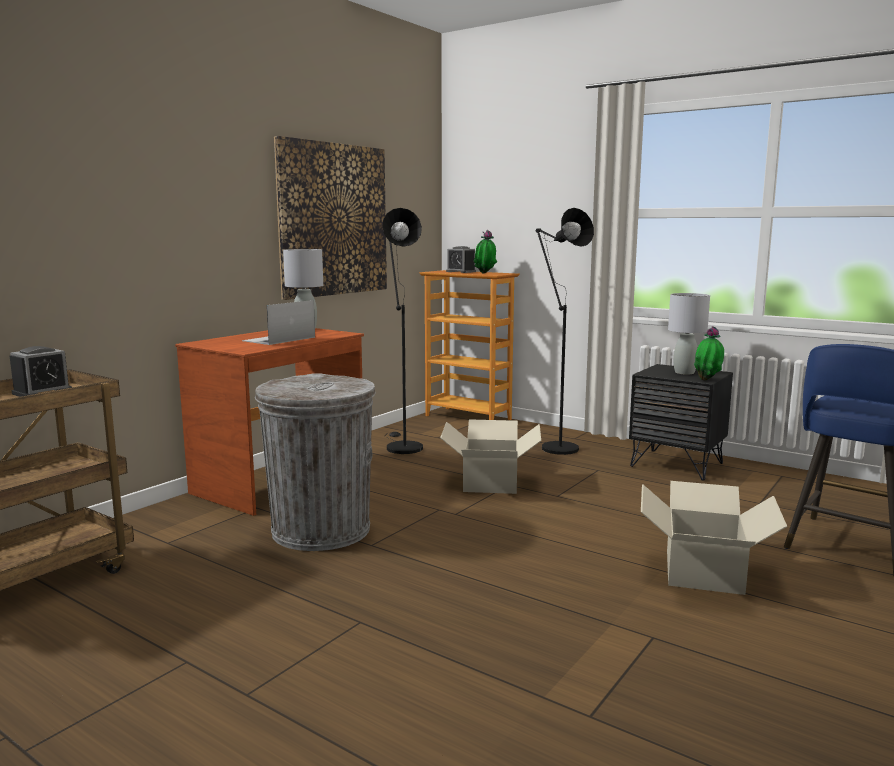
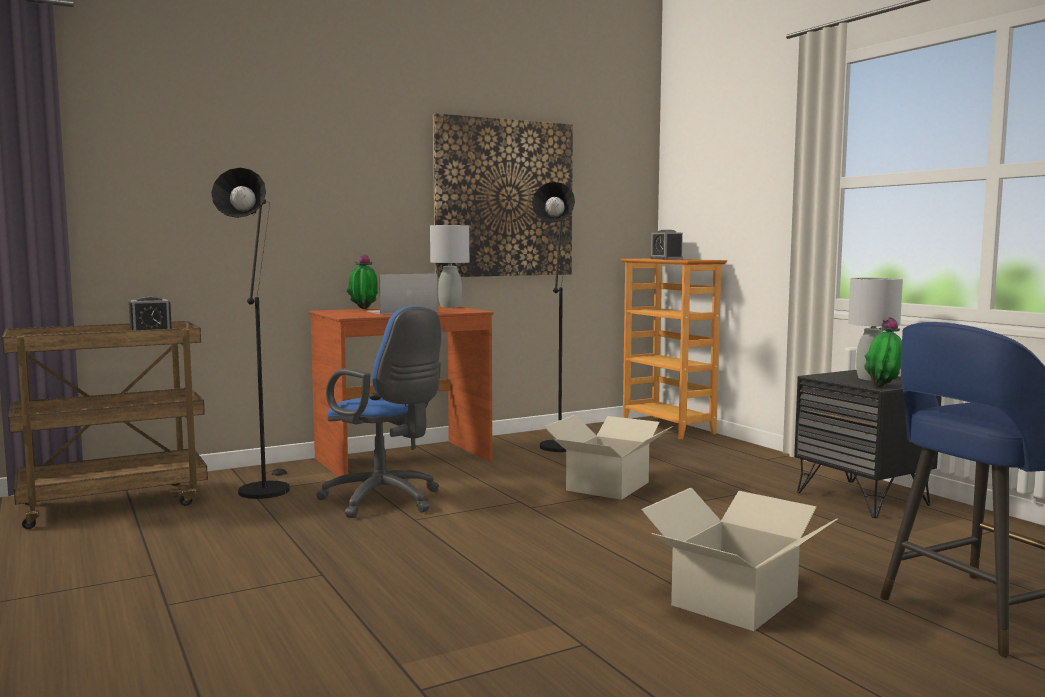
camera: 25 degrees right, 5 degrees down
(321, 530) = (386, 501): grey trash can -> blue office chair
(485, 273) = (684, 259): potted plant -> potted plant (363, 309)
(554, 447) = (729, 464): black floor lamp -> black floor lamp (264, 488)

